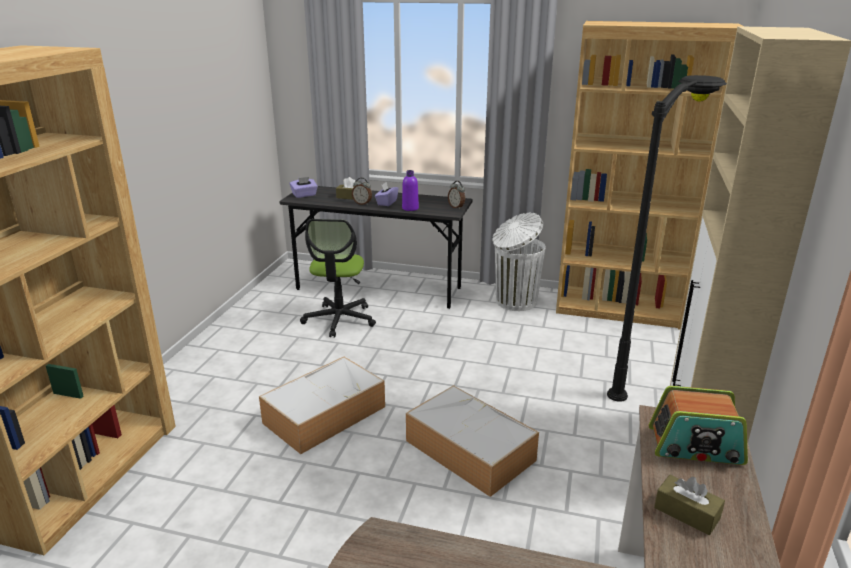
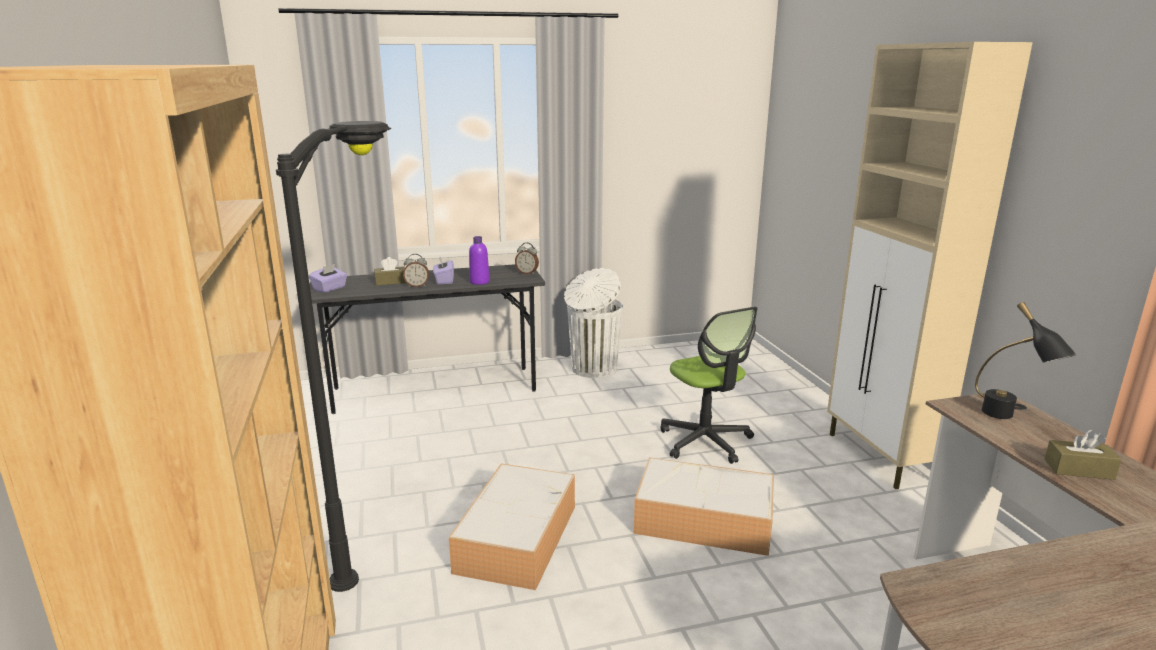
camera: 30 degrees left, 5 degrees down
(339, 320) = (423, 433): office chair -> office chair (705, 441)
(621, 309) = (694, 353): brown bookcase -> none
(644, 370) = (768, 400): black floor lamp -> black floor lamp (384, 528)
(695, 446) = (1009, 418): radio -> black table lamp

